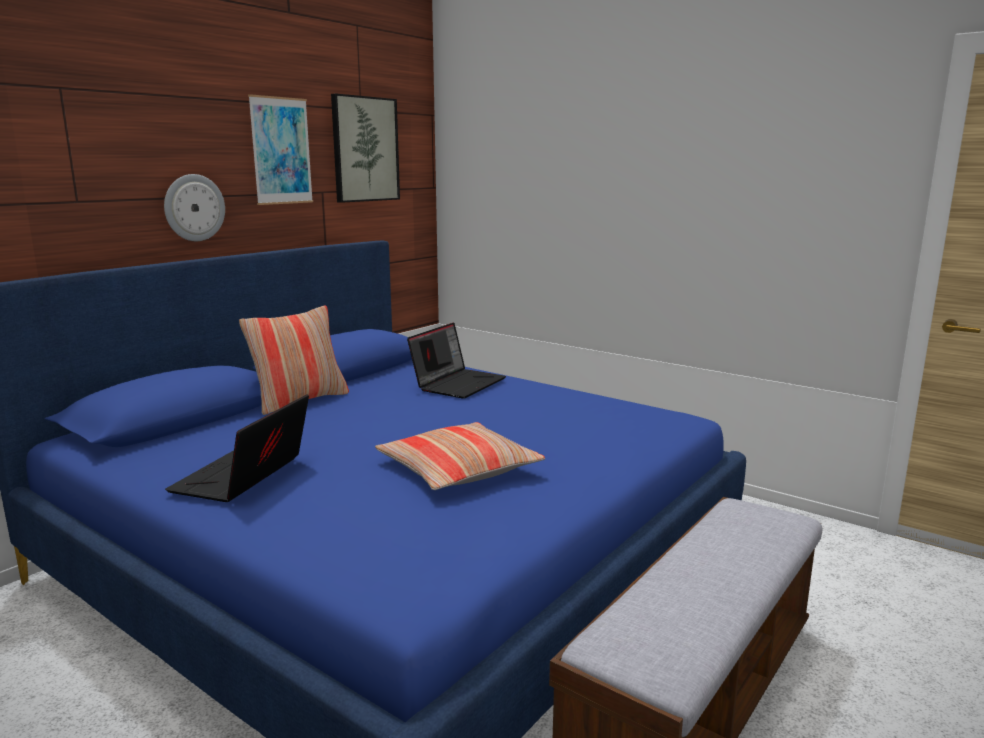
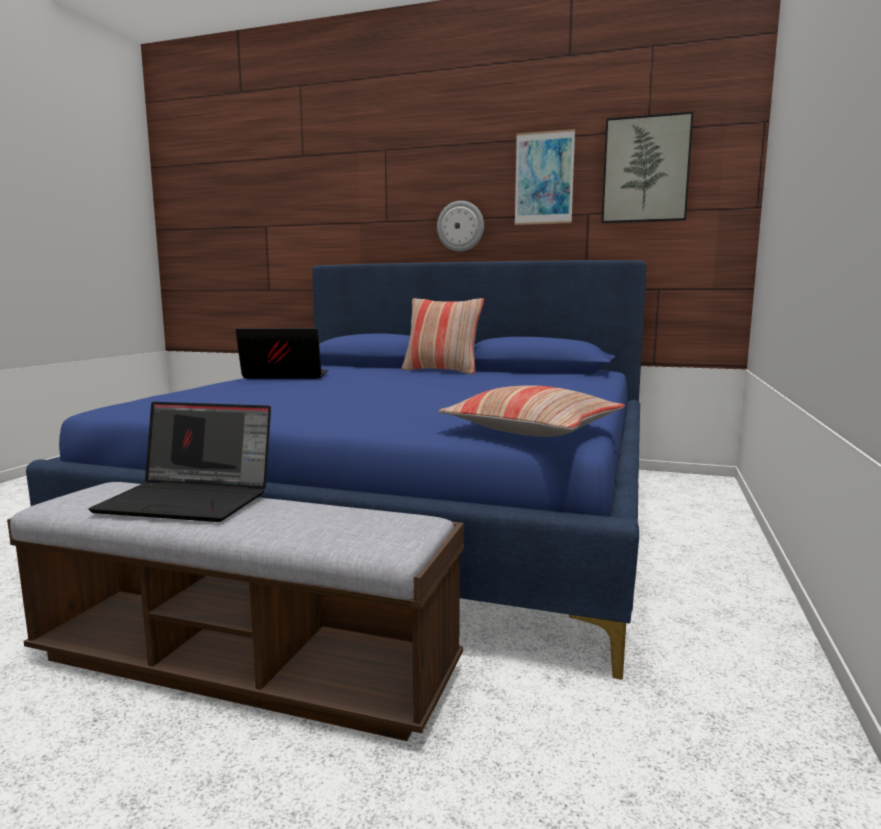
camera: 70 degrees right, 5 degrees down
(458, 383) = (542, 384): laptop -> laptop (191, 500)
(458, 470) = (321, 398): pillow -> pillow (533, 430)

